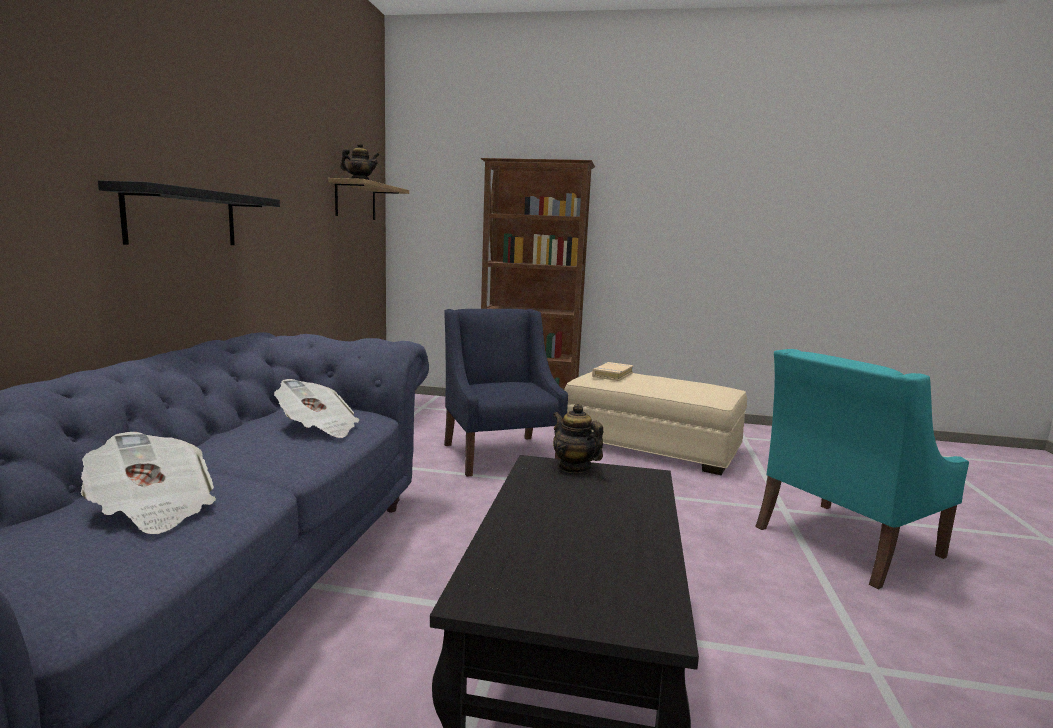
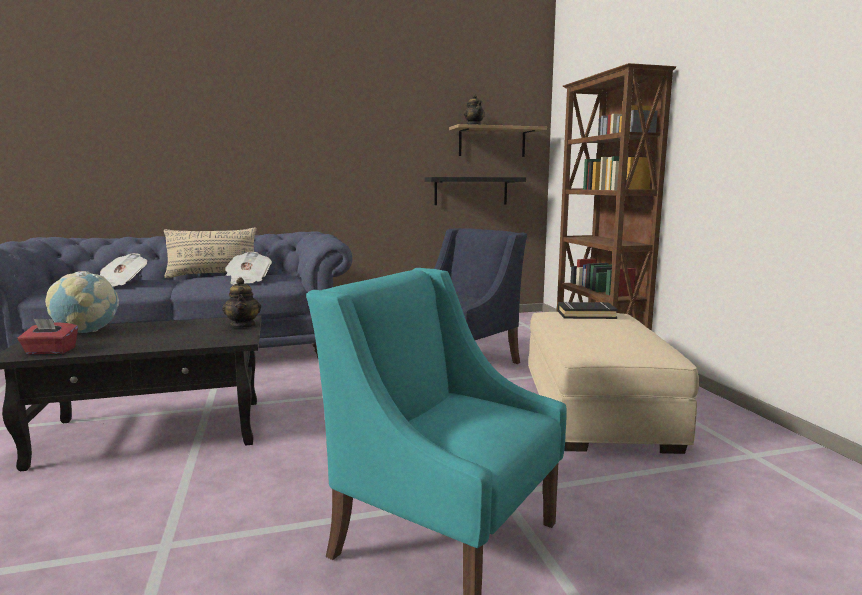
camera: 65 degrees right, 0 degrees up
(182, 218) = (292, 163): black shelf -> black shelf (471, 191)
(207, 440) = (213, 275): none -> beige pillow
(519, 565) = (87, 332): none -> globe
(574, 467) = (243, 325): teapot -> teapot turned 135 degrees clockwise
(612, 375) = (586, 315): beige book -> black book
(643, 592) = (50, 351): none -> red tissue box

